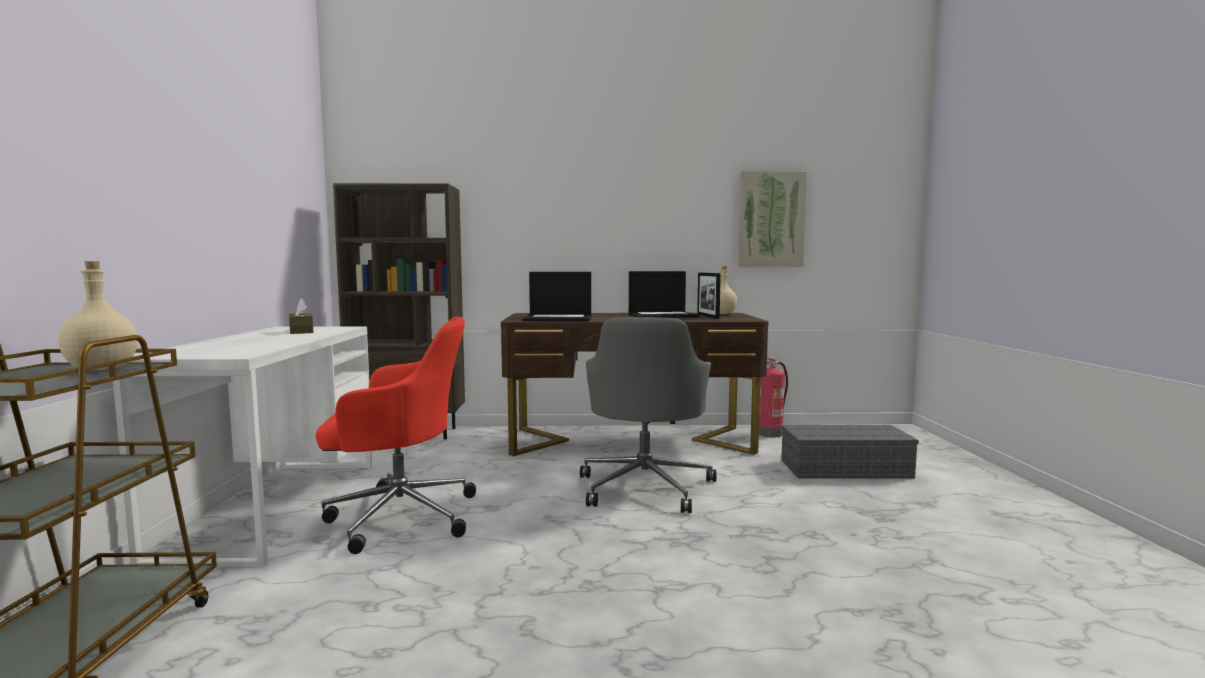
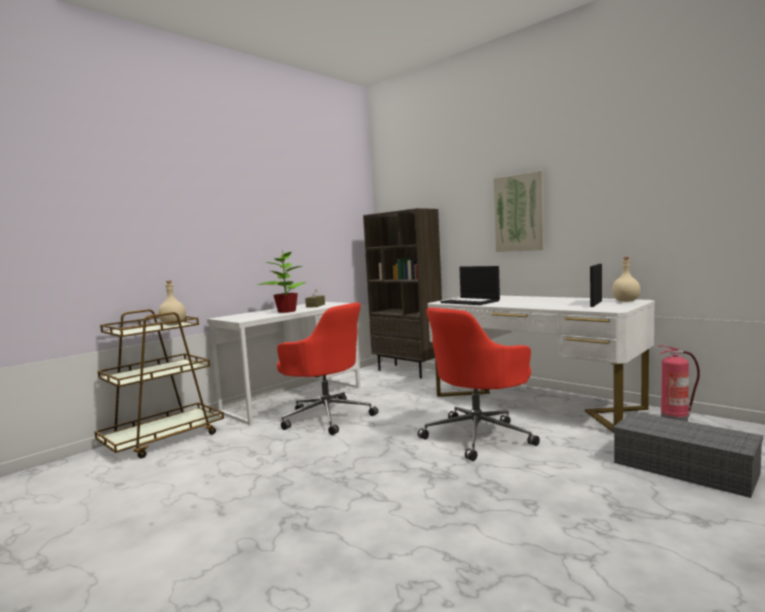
camera: 45 degrees right, 0 degrees up
(277, 340) = (287, 311): none -> potted plant
(630, 440) = (533, 402): brown desk -> white desk
(645, 487) = (478, 436): grey office chair -> red office chair
(663, 316) = (560, 301): laptop -> none
(771, 220) = (692, 207): picture -> picture (519, 213)

